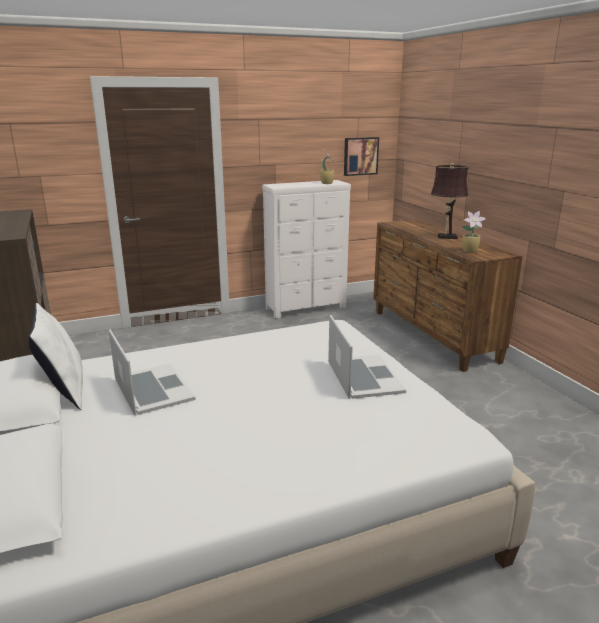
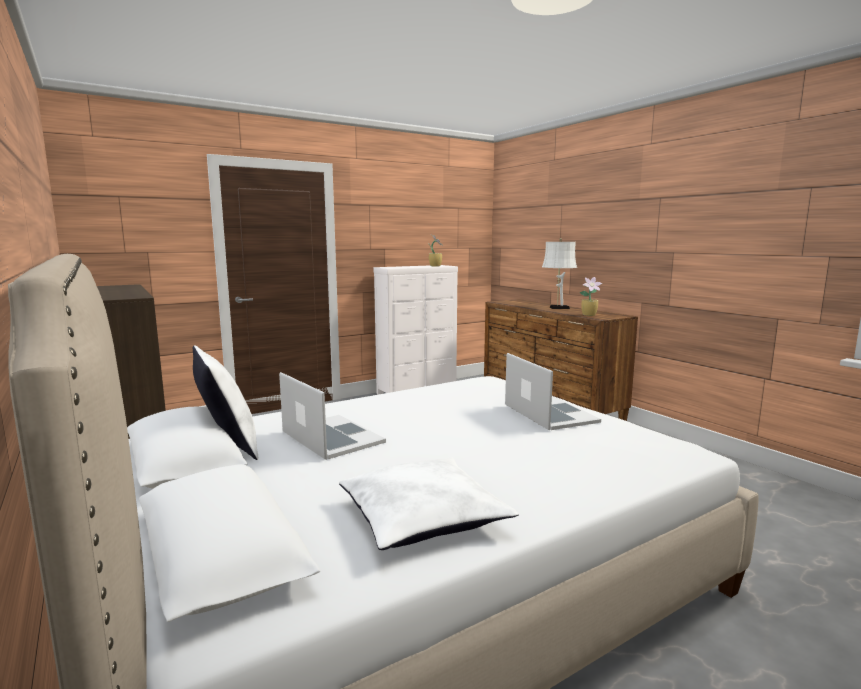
camera: 10 degrees left, 10 degrees down
(180, 486) = (422, 516): none -> white pillow
(360, 156) = (461, 243): picture -> none
(445, 237) = (557, 308): brown table lamp -> white table lamp

